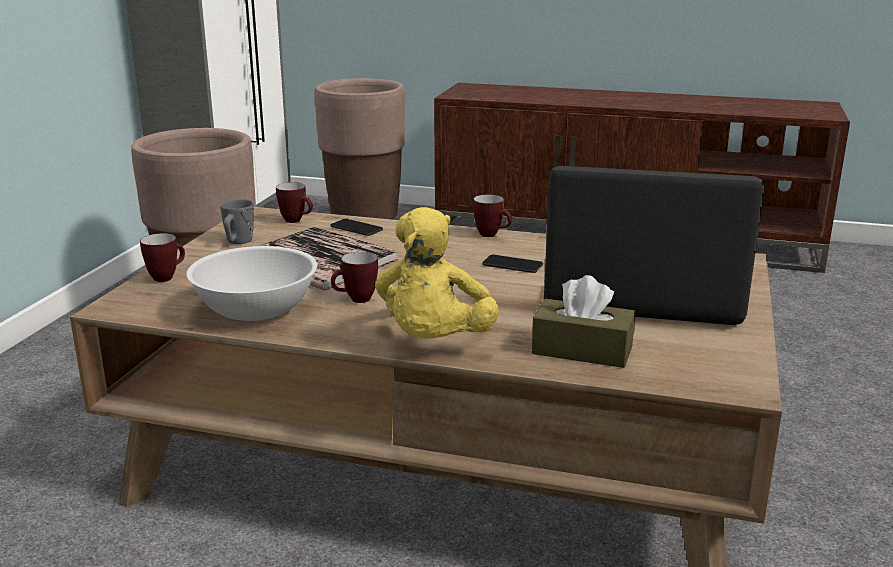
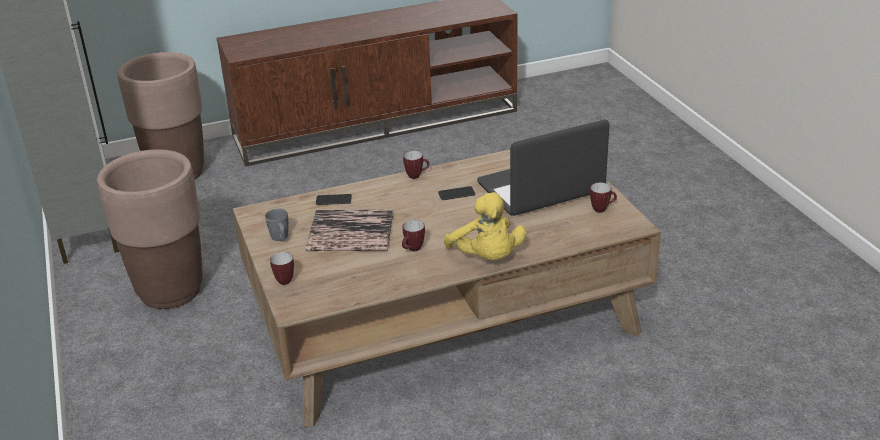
camera: 35 degrees left, 10 degrees up
(255, 311) = (373, 278): white bowl -> none
(296, 221) = (288, 208): mug -> mug (602, 209)
(582, 350) = (554, 234): brown tissue box -> none

